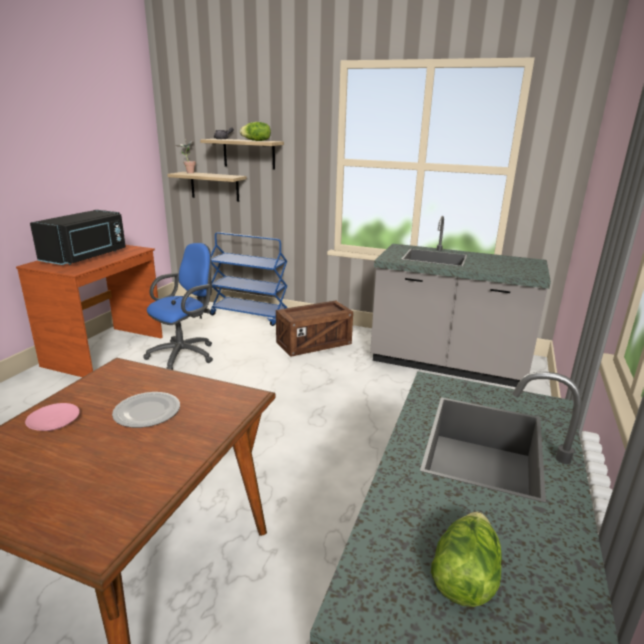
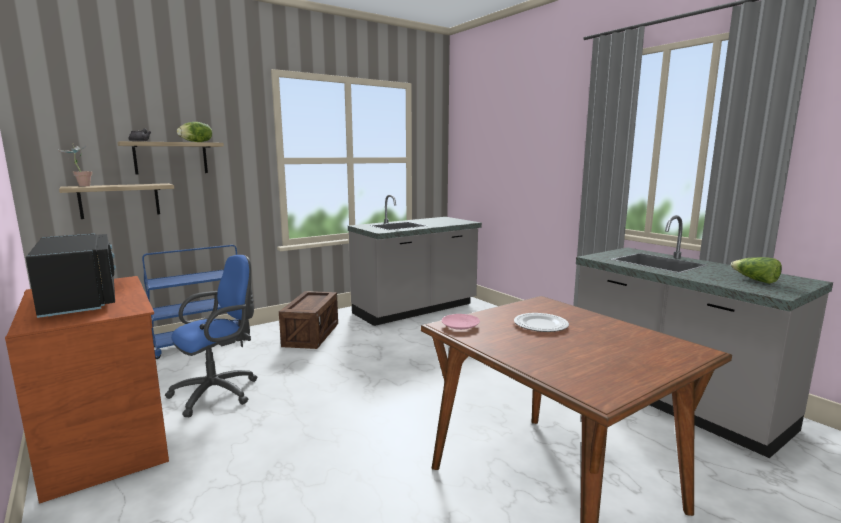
camera: 55 degrees left, 10 degrees down
(54, 422) = (531, 351): pink plate -> pink plate (460, 326)
(185, 354) = (219, 392): blue office chair -> blue office chair turned 60 degrees clockwise

